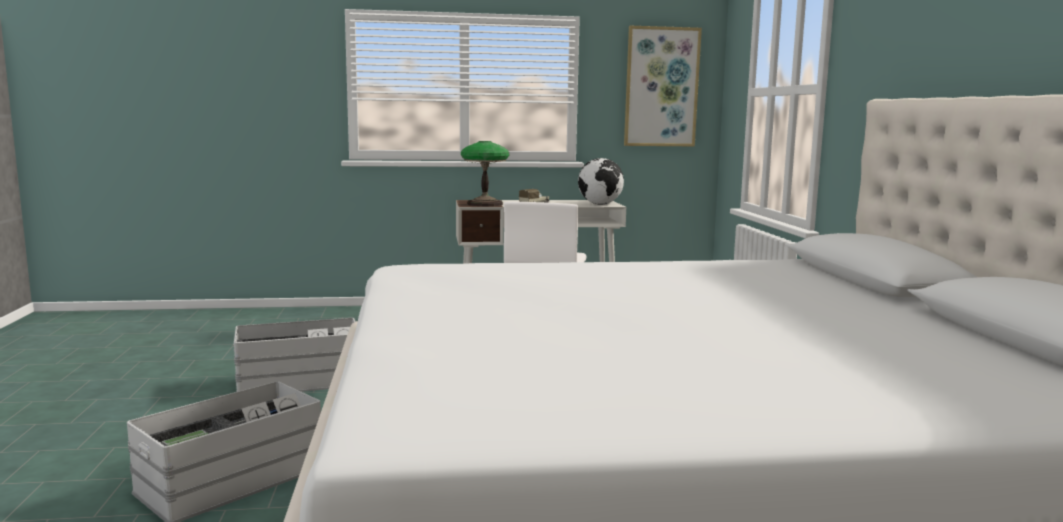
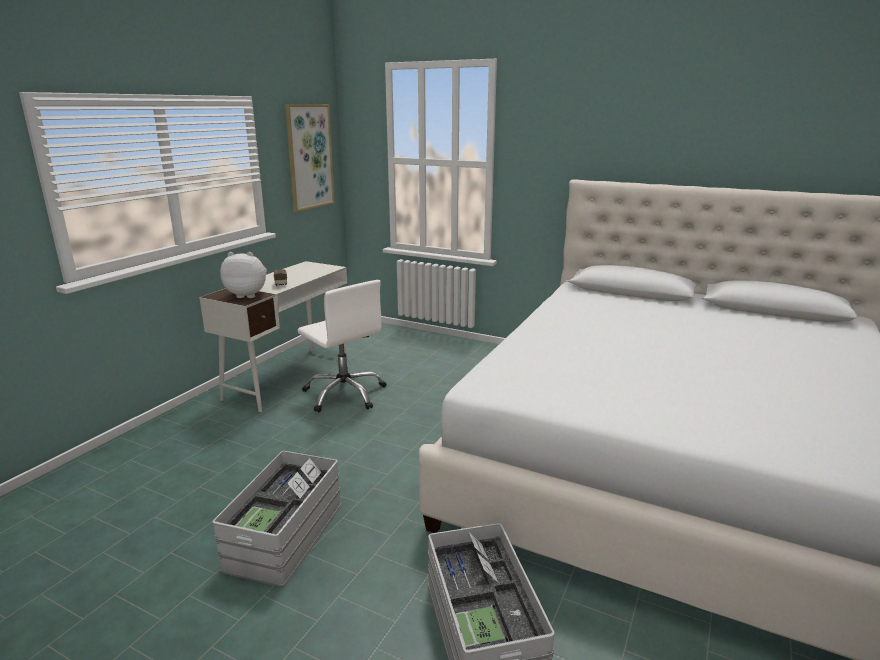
camera: 55 degrees left, 10 degrees up
(484, 204) = (248, 295): table lamp -> plush toy
(600, 204) = (321, 269): globe -> none

